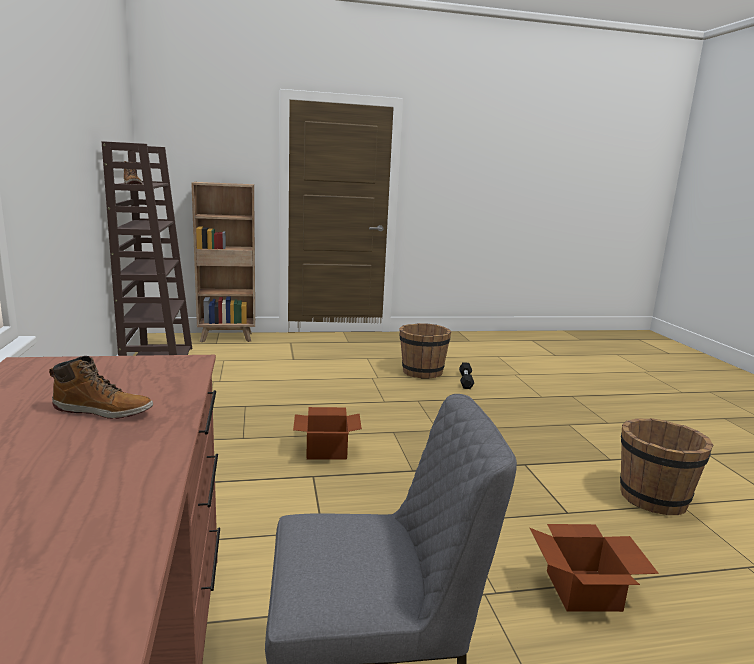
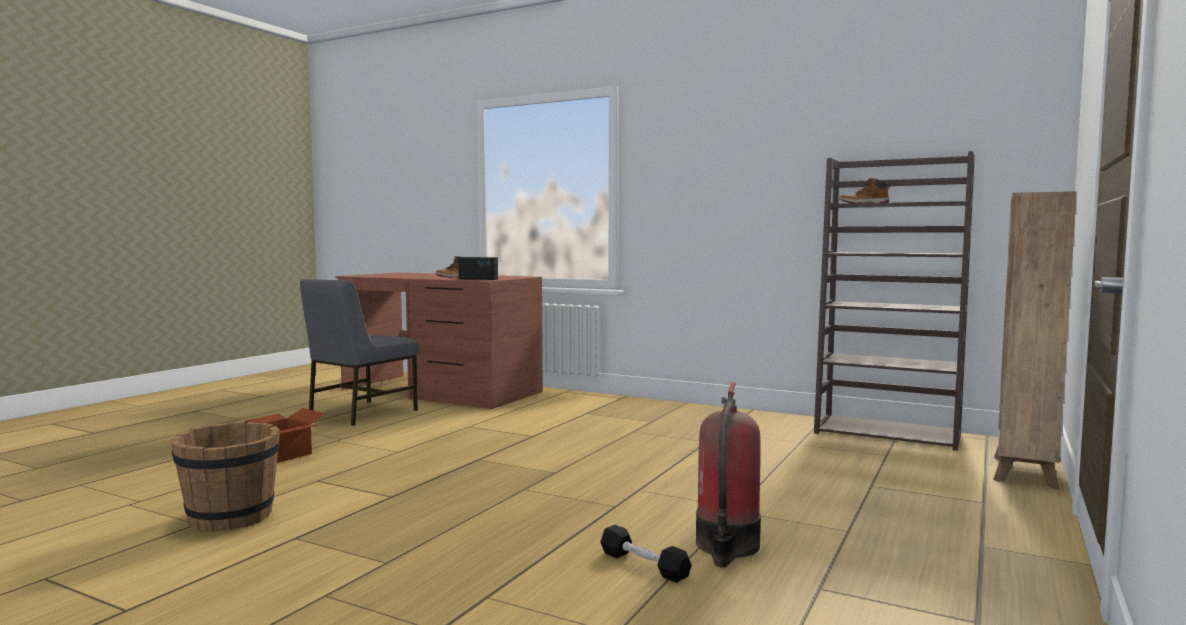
camera: 130 degrees right, 10 degrees down
(168, 371) = (478, 279): none -> radio
(327, 449) = (565, 446): cardboard box -> none
(422, 372) = (727, 547): brown bucket -> fire extinguisher

